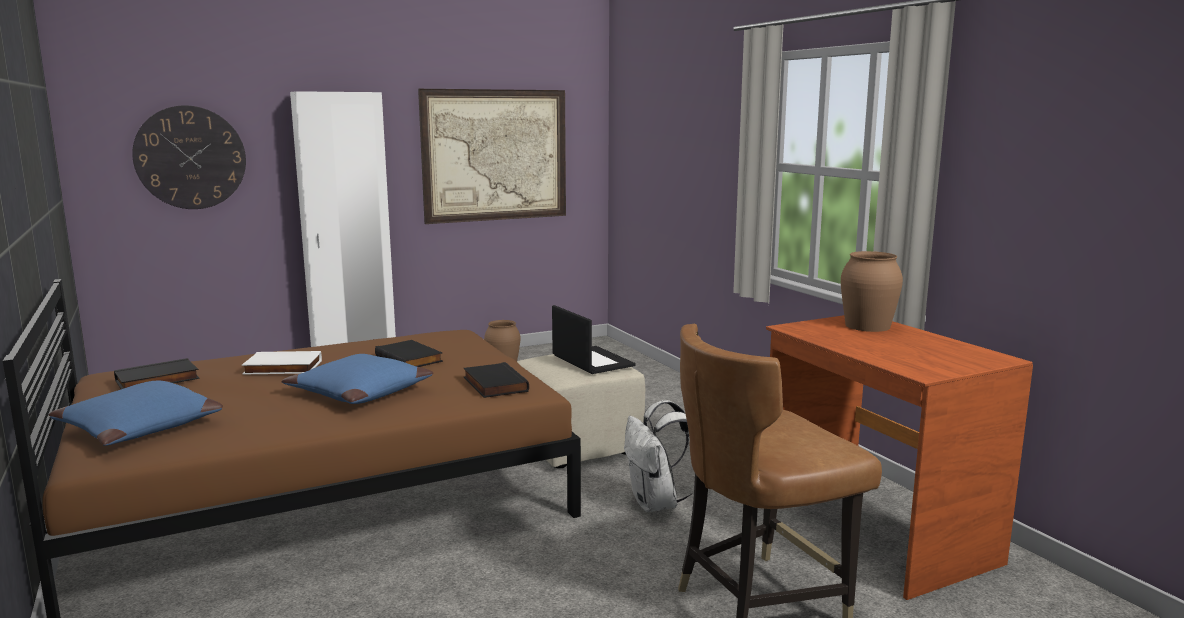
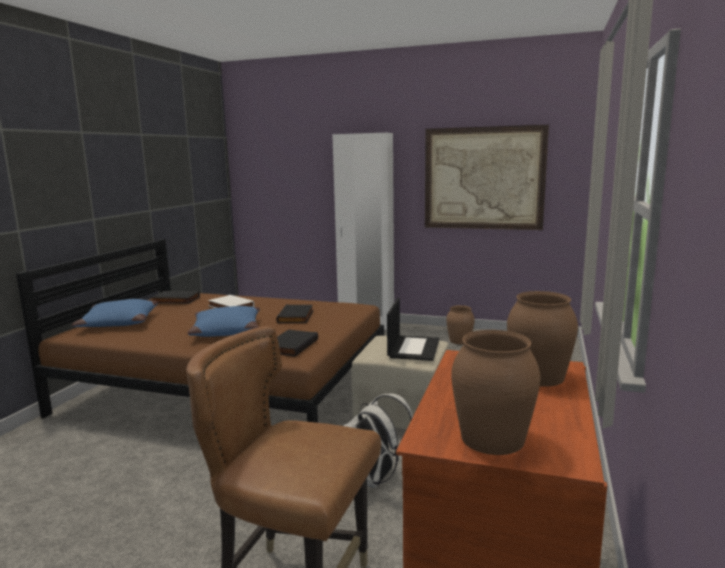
camera: 45 degrees right, 0 degrees up
(190, 157) = (288, 176): wall clock -> none
(945, 361) = (492, 438): none -> brown vase

